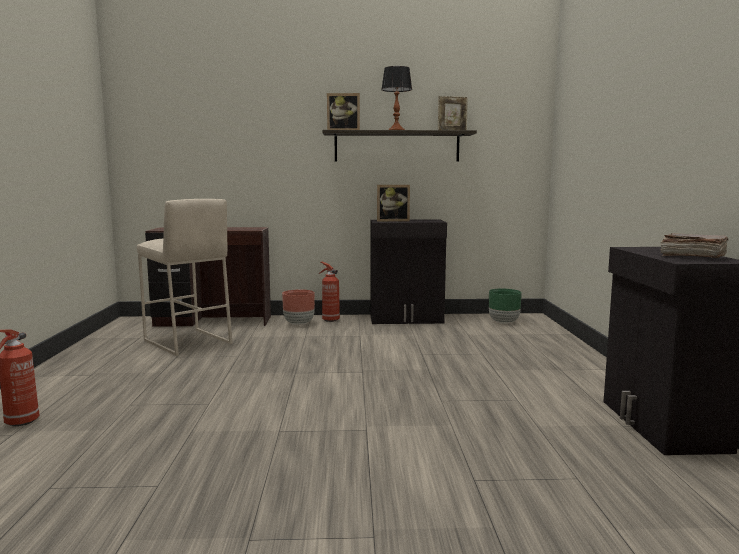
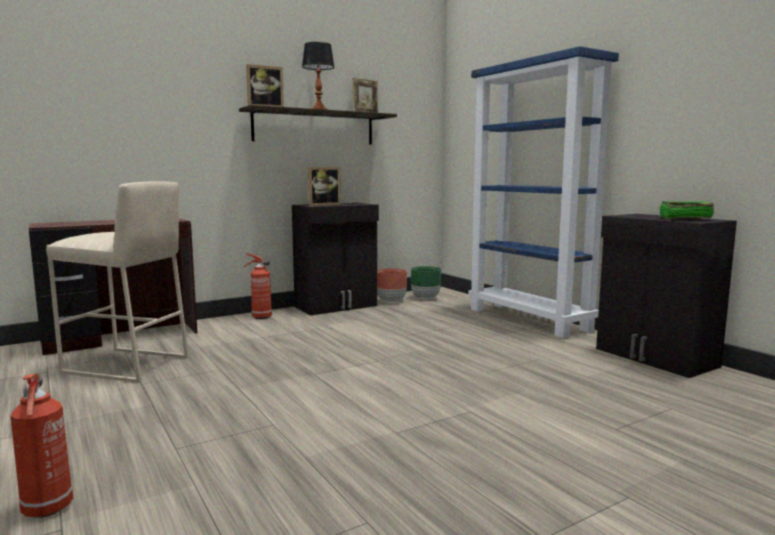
camera: 30 degrees left, 0 degrees up
(298, 323) = (232, 325): brown planter -> brown planter (391, 301)
(580, 359) = (529, 319): none -> blue bookcase
(692, 256) = (684, 218): brown book -> green book

